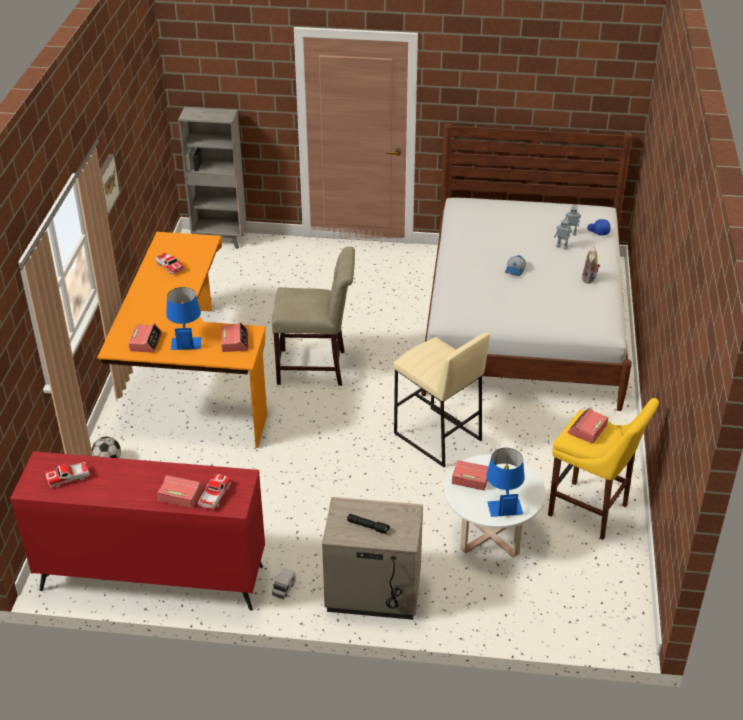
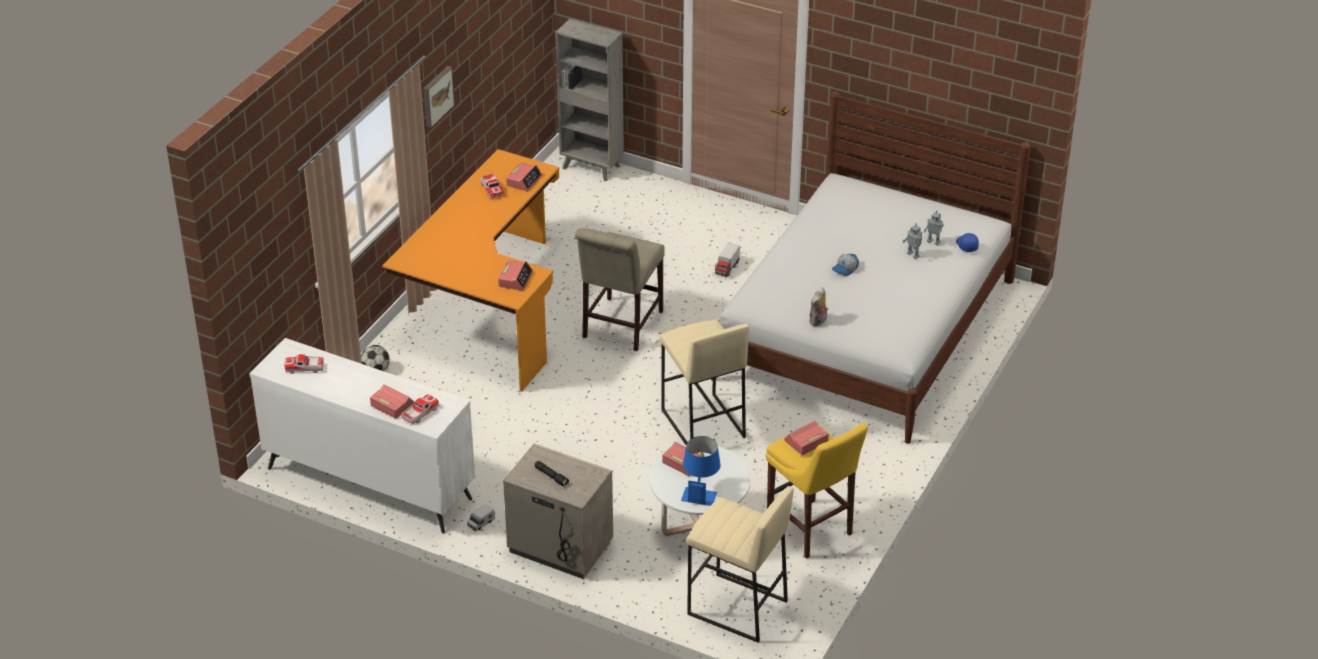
camera: 20 degrees right, 0 degrees up
(145, 342) = (432, 261): alarm clock -> alarm clock (524, 181)
(151, 577) = (369, 483): red dresser -> white dresser
(186, 339) = (471, 266): blue table lamp -> none
(316, 368) = (620, 327): beige chair -> beige chair turned 90 degrees clockwise
(380, 298) = (727, 268): none -> toy truck
(572, 608) = (737, 608): none -> beige stool
(589, 279) = (919, 296): plush toy -> plush toy (818, 322)

